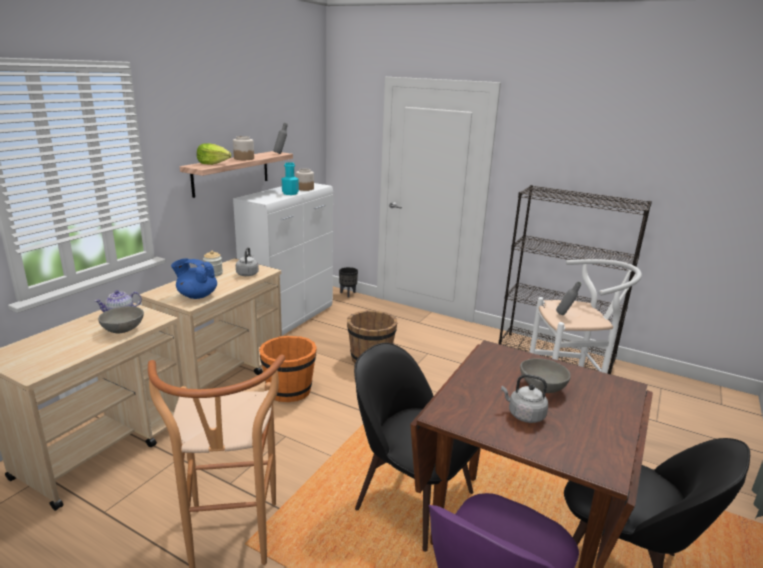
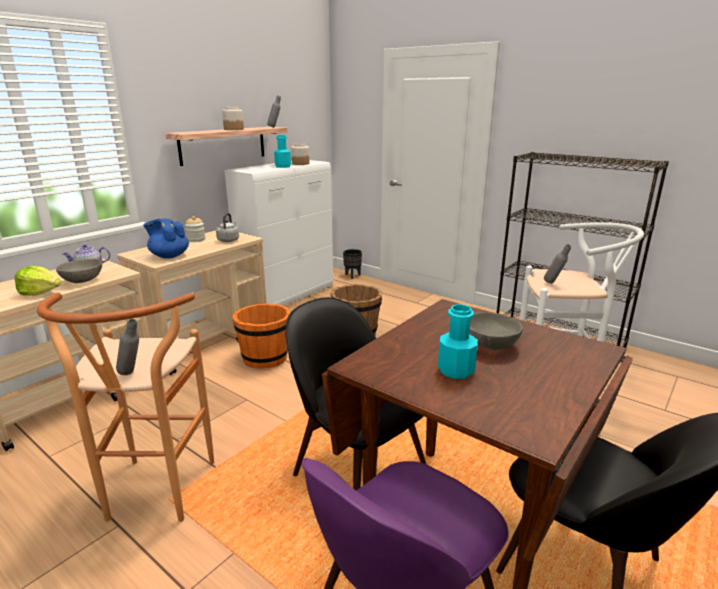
camera: 10 degrees right, 0 degrees up
(213, 164) = (199, 131): lettuce -> lettuce (41, 292)
(229, 433) = (132, 374): none -> grey bottle
(524, 415) = (456, 370): grey kettle -> turquoise bottle

